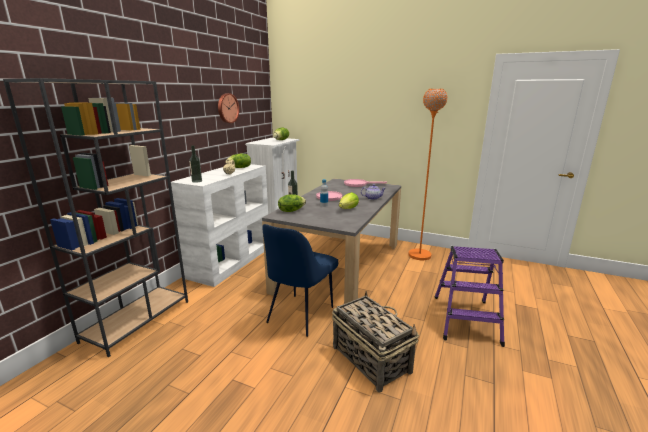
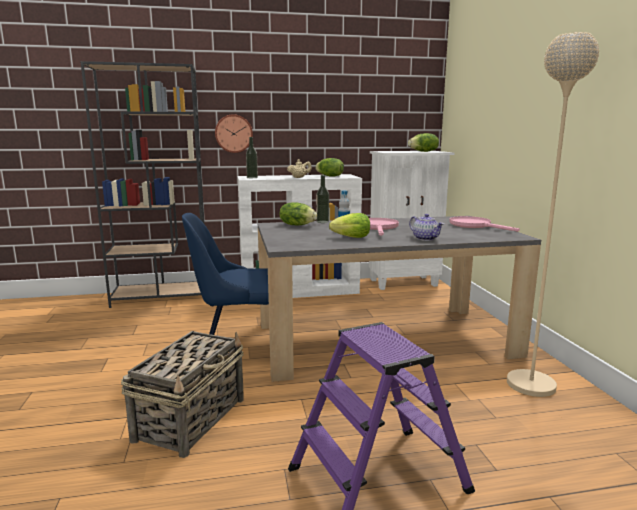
camera: 55 degrees right, 5 degrees down
(227, 108) = (345, 103): wall clock -> wall clock (233, 133)
(420, 255) = (531, 385): orange floor lamp -> beige floor lamp

